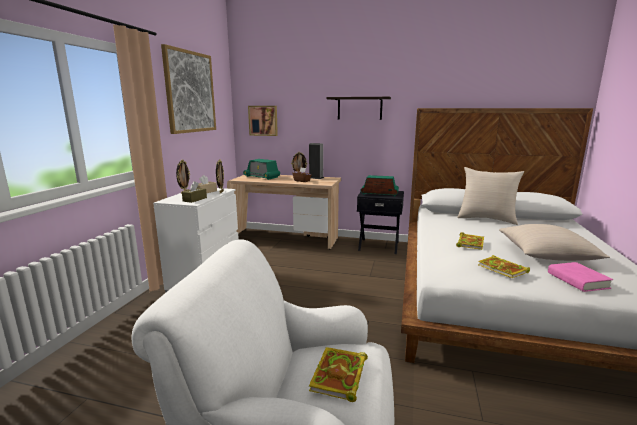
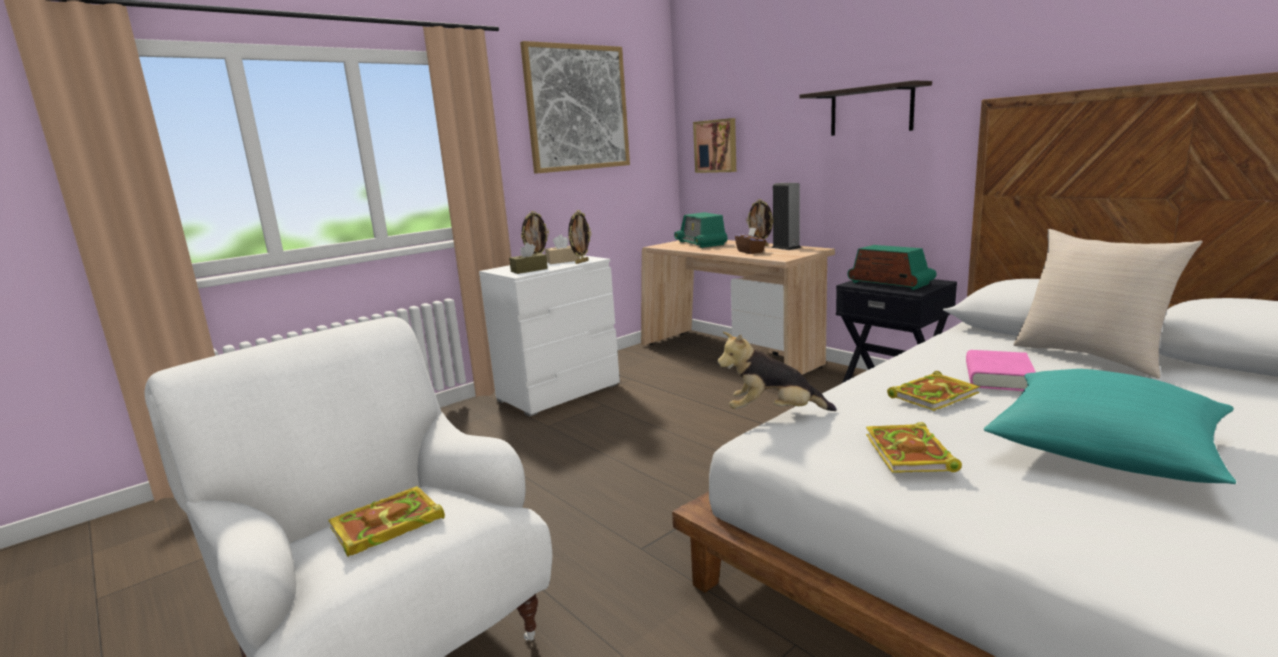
camera: 35 degrees right, 0 degrees up
(424, 263) = (773, 413): none -> plush toy
(546, 255) = (1104, 451): beige pillow -> turquoise pillow
(577, 280) = (1072, 517): pink book -> pink book (998, 377)

